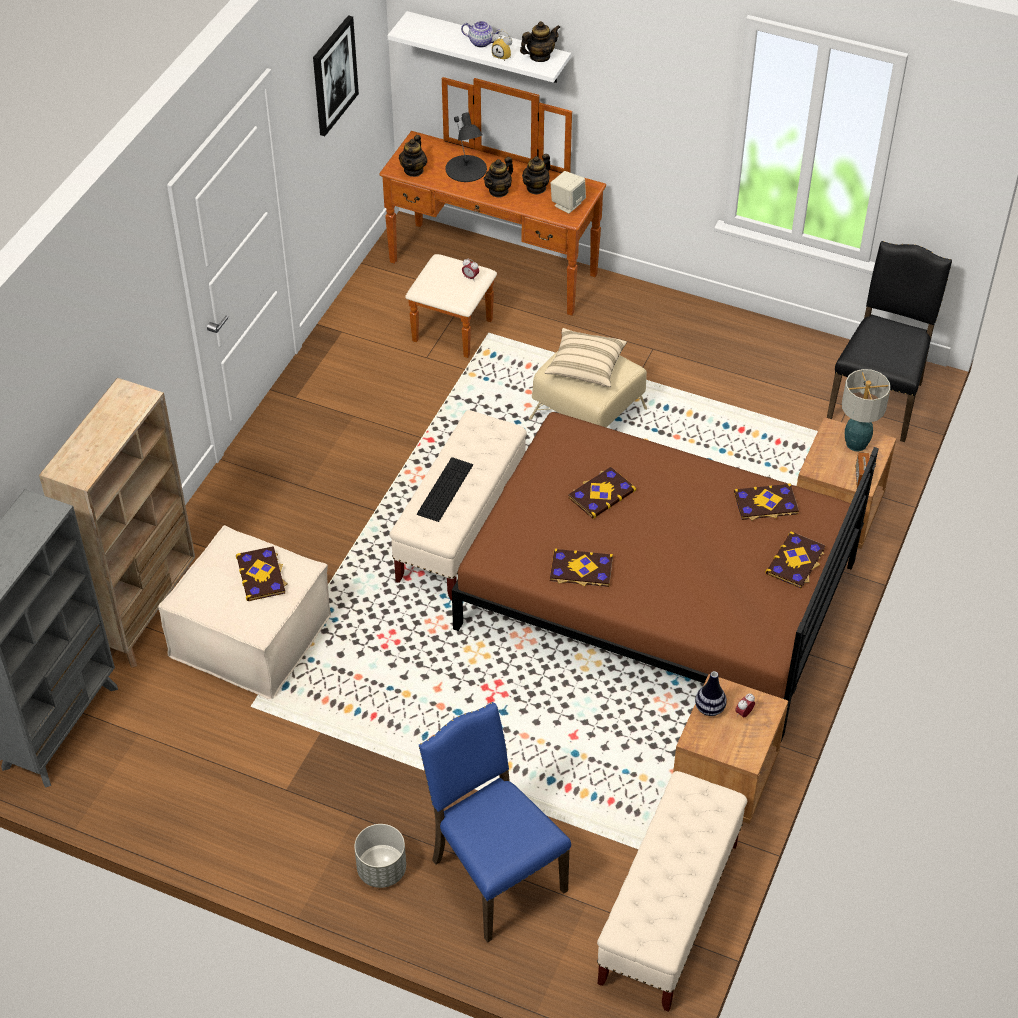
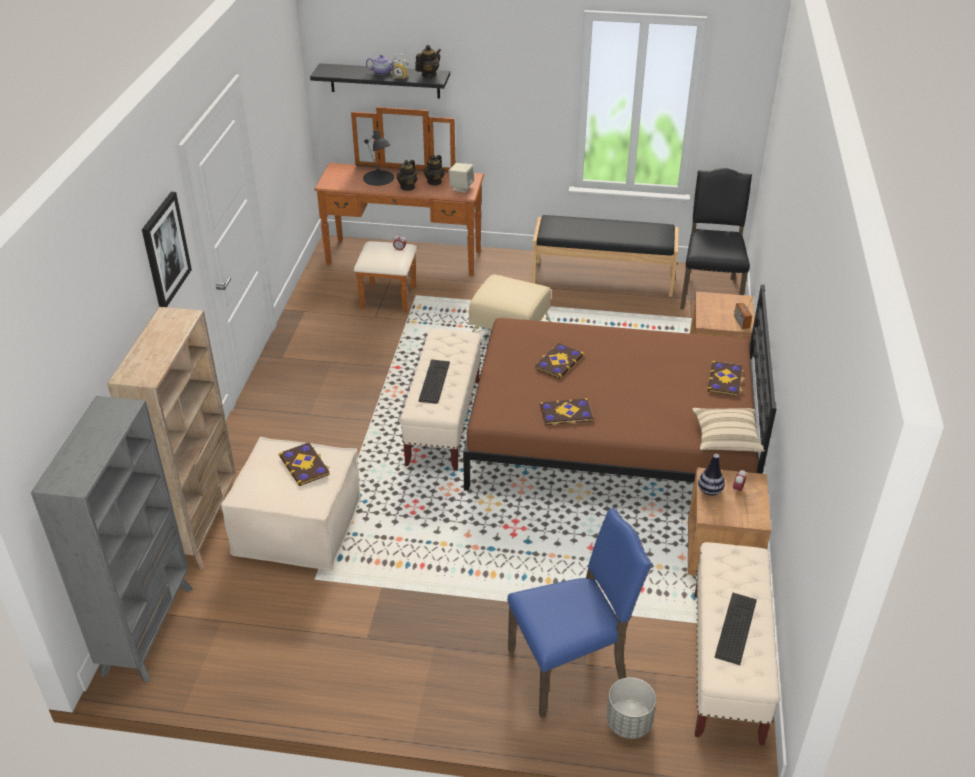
camera: 15 degrees left, 10 degrees down
(334, 75) = (277, 102): picture -> picture (165, 250)
(381, 870) = (472, 685): grey planter -> grey planter (628, 723)
(414, 170) = (340, 184): teapot -> none
(488, 48) = (385, 81): white shelf -> black shelf
(494, 875) = (570, 667): blue chair -> blue chair turned 120 degrees clockwise
(585, 367) = (507, 291): beige pillow -> beige pillow (726, 439)
(663, 882) = (736, 628): none -> keyboard
(743, 349) = (602, 278): none -> black bench
(766, 504) = (684, 348): book -> none
(855, 443) = (726, 303): table lamp -> none

